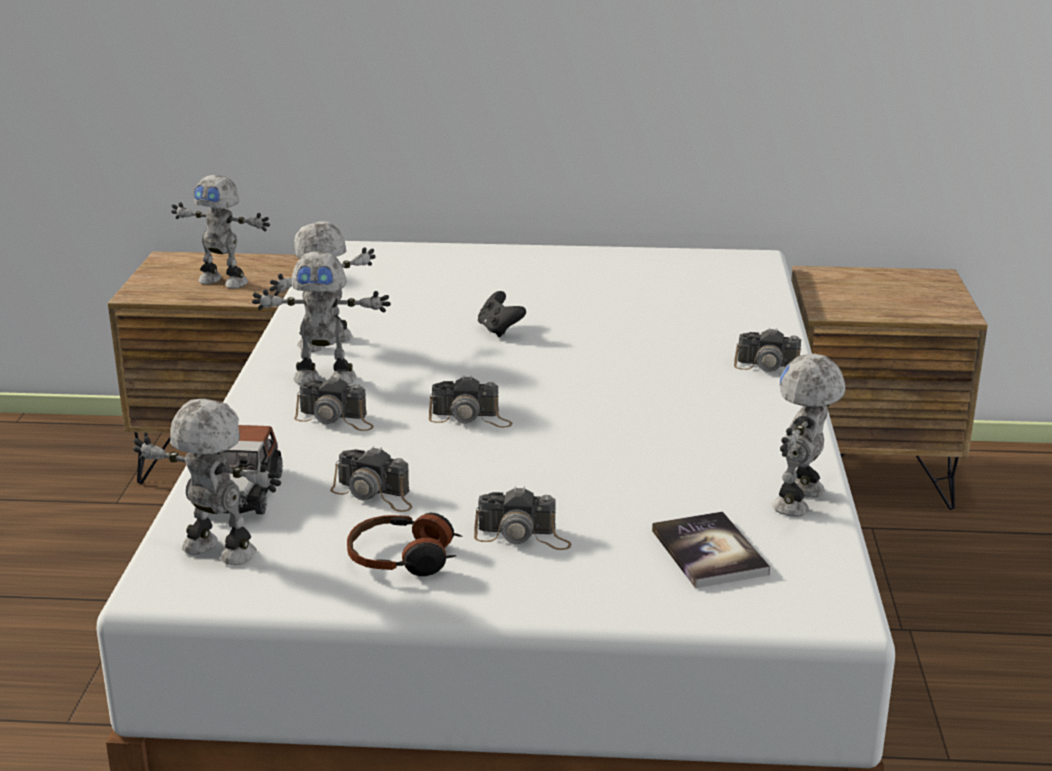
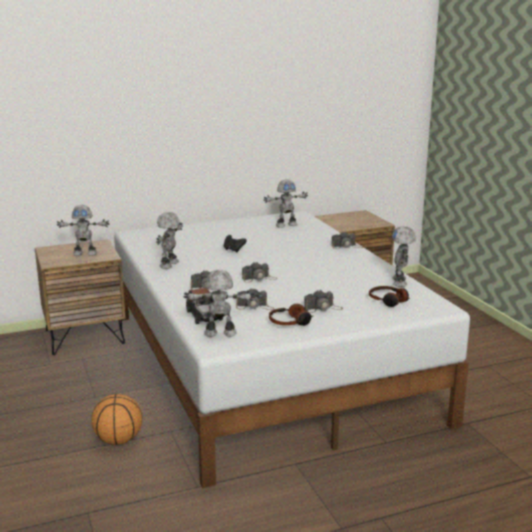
camera: 25 degrees left, 5 degrees down
(81, 718) = (119, 440): none -> basketball
(325, 378) = (186, 276): toy robot -> toy robot (286, 225)
(709, 552) = (388, 301): book -> headphones

